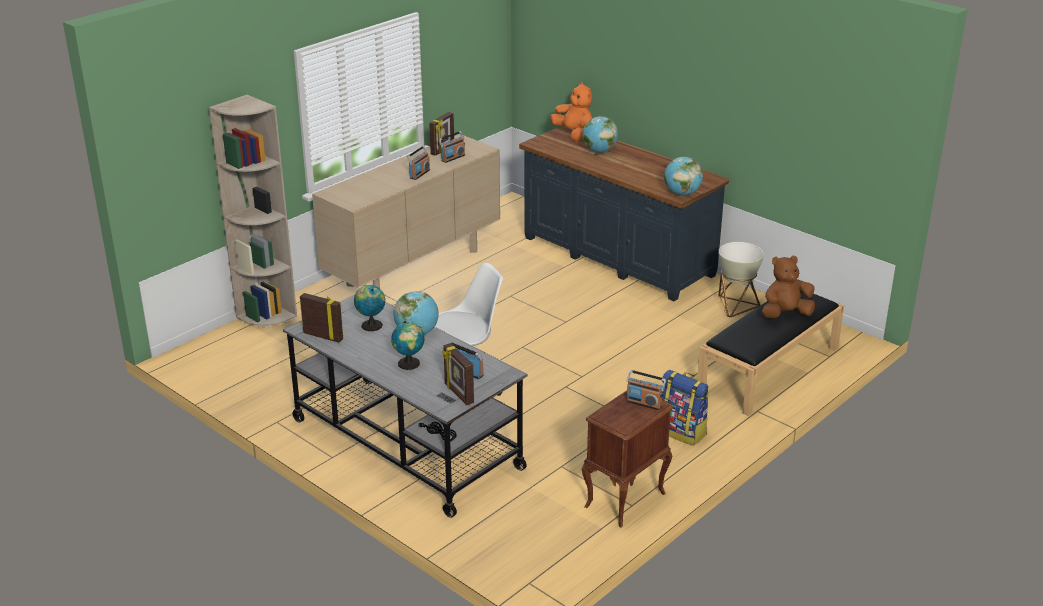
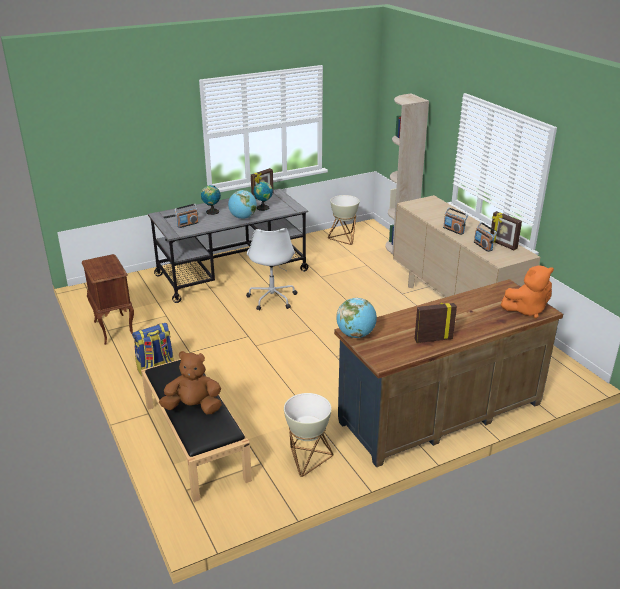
camera: 110 degrees right, 0 degrees up
(242, 370) = (344, 238): none -> planter
(458, 394) = (169, 219): picture frame -> picture frame (433, 339)
(599, 151) = (478, 314): globe -> none
(644, 403) = (104, 272): radio -> none
(785, 314) = (193, 407): brown plush toy -> brown plush toy turned 90 degrees counterclockwise

